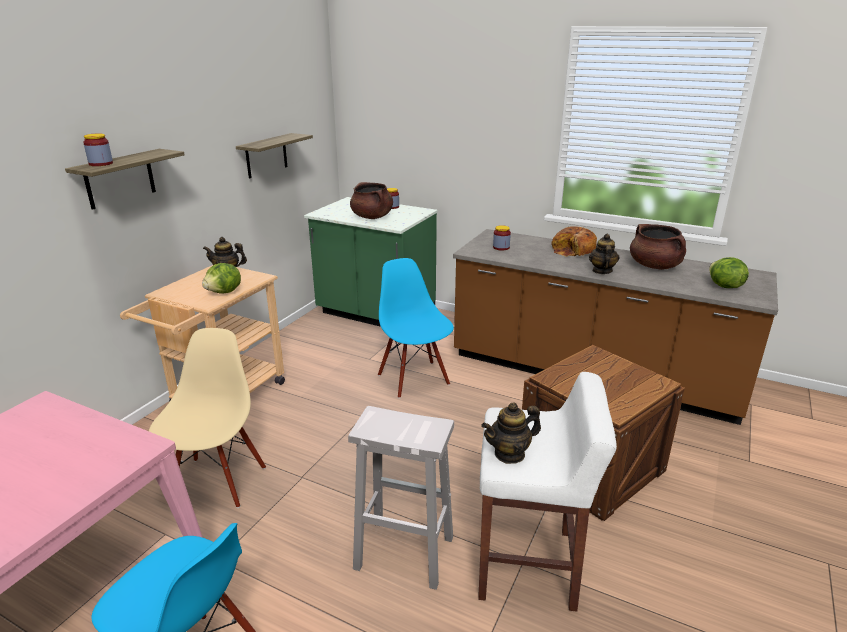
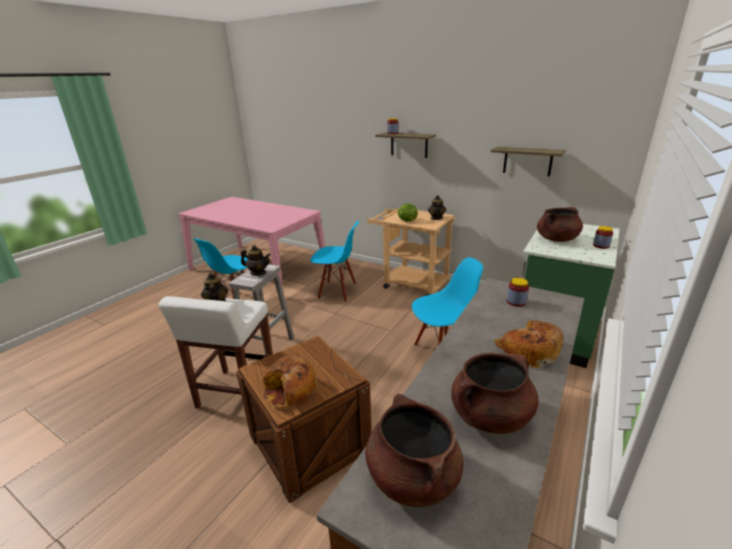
camera: 95 degrees right, 0 degrees up
(217, 482) = (337, 292): beige chair -> blue chair
(601, 271) = (457, 360): teapot -> teapot (258, 273)
(632, 383) = (290, 389): none -> bread
(724, 286) = (412, 476): lettuce -> brown cooking pot

